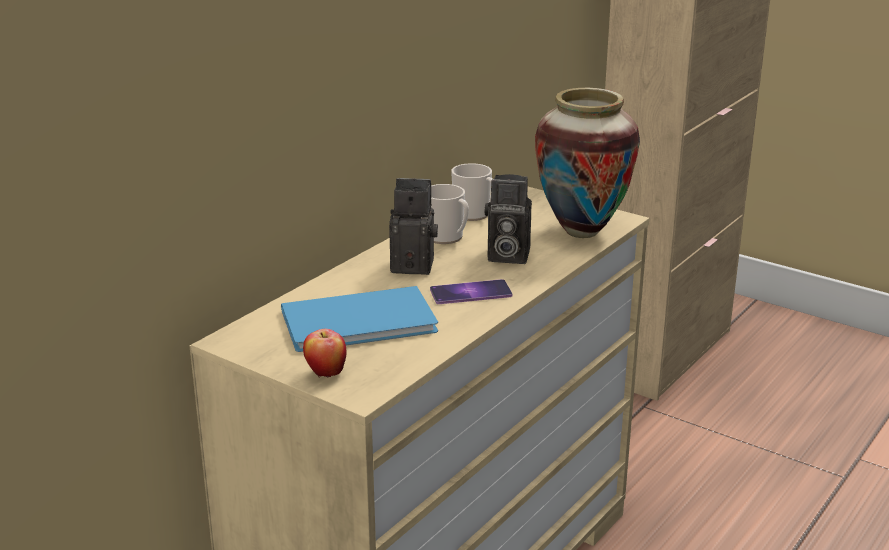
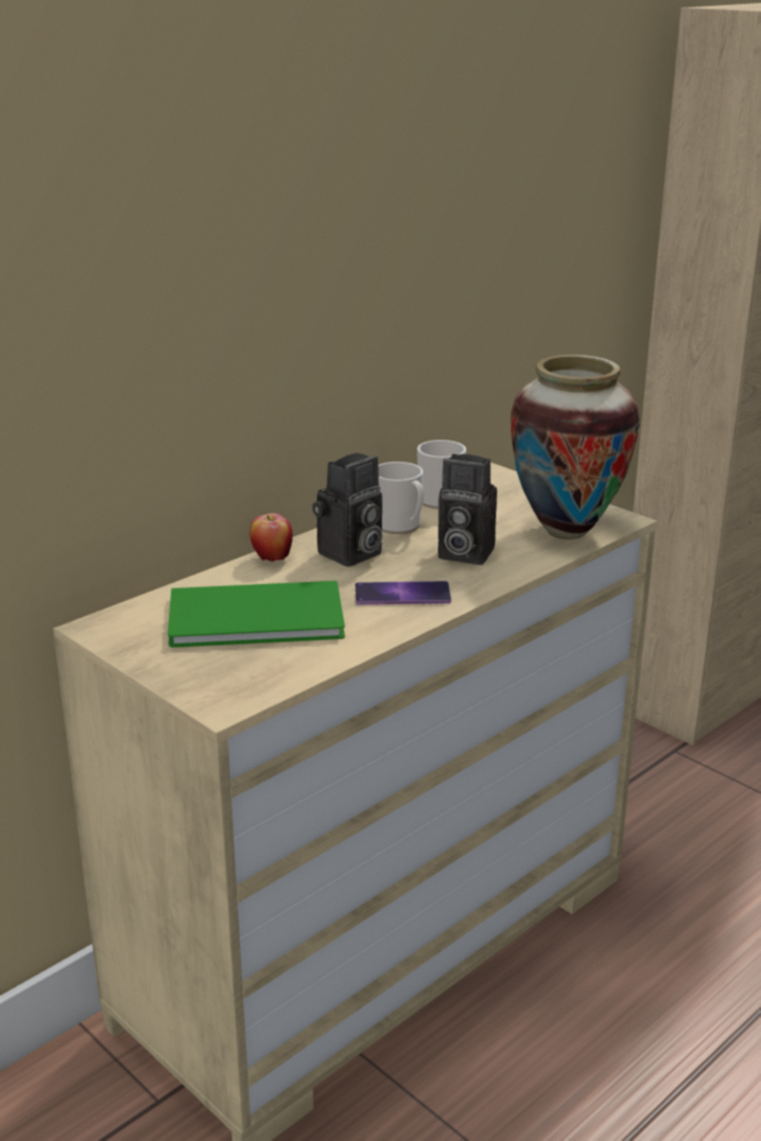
camera: 10 degrees right, 0 degrees up
(325, 373) = (191, 676): apple -> apple (271, 559)
(363, 322) = (261, 619): blue book -> green book
(415, 264) = (350, 555): camera -> camera turned 120 degrees clockwise

